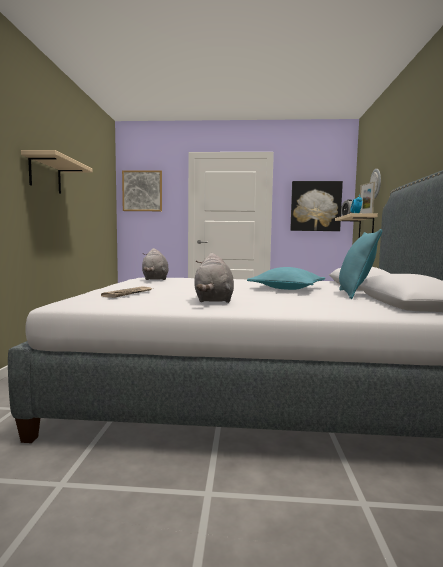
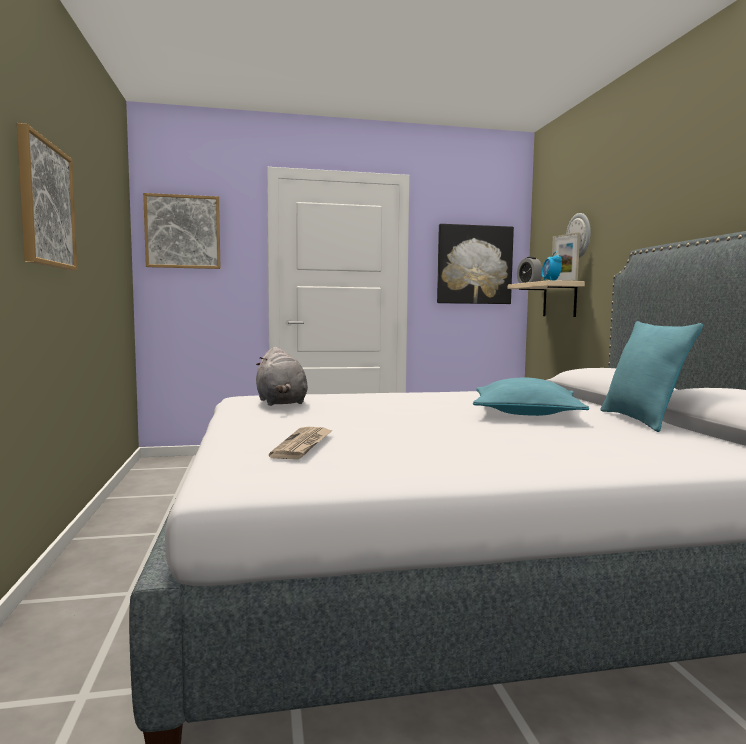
camera: 15 degrees left, 0 degrees up
(45, 175) = (46, 205): beige shelf -> picture
(214, 300) = (477, 452): grey plush toy -> none

